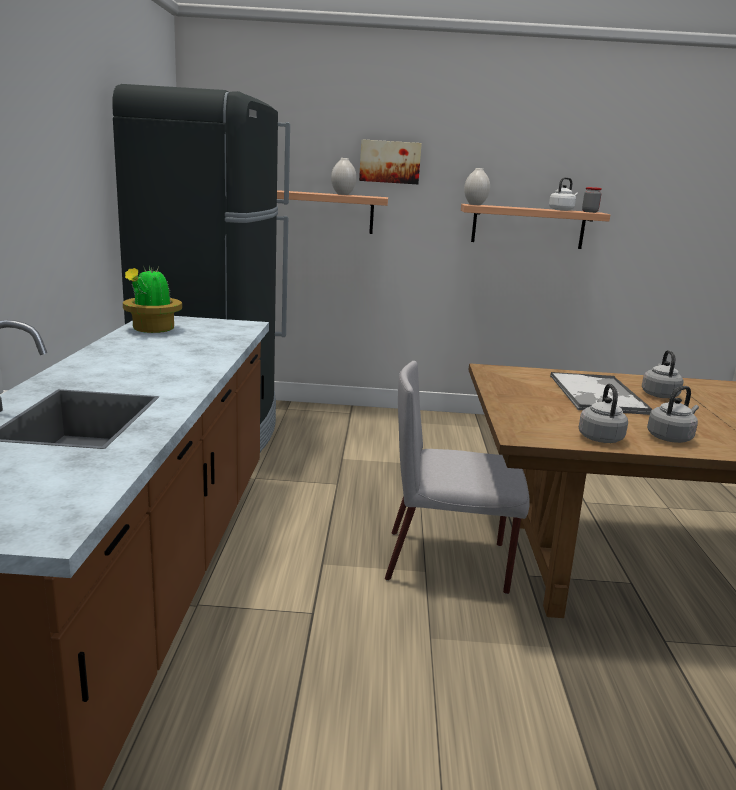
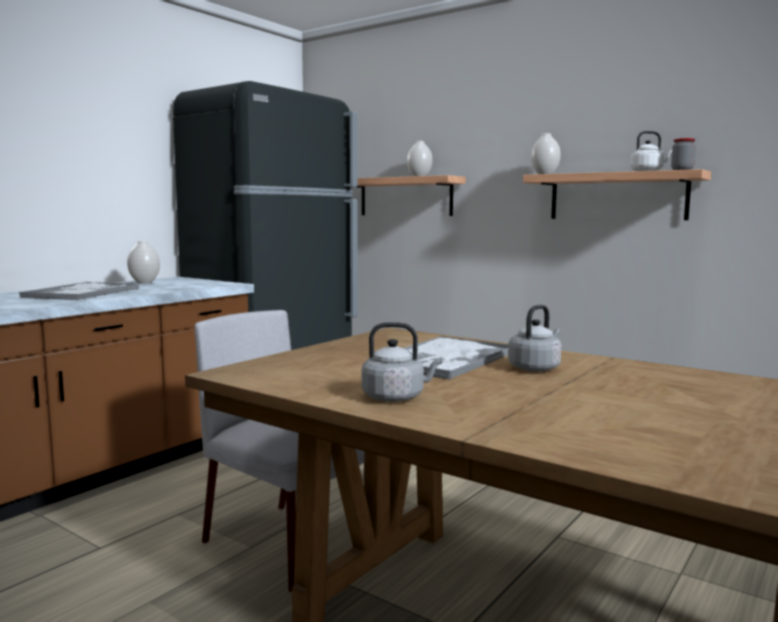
camera: 35 degrees right, 10 degrees down
(152, 330) = (144, 282): potted plant -> white vase
(156, 356) = (83, 293): none -> tray
(390, 162) = (466, 140): picture -> none
(599, 437) = (307, 385): grey kettle -> none

